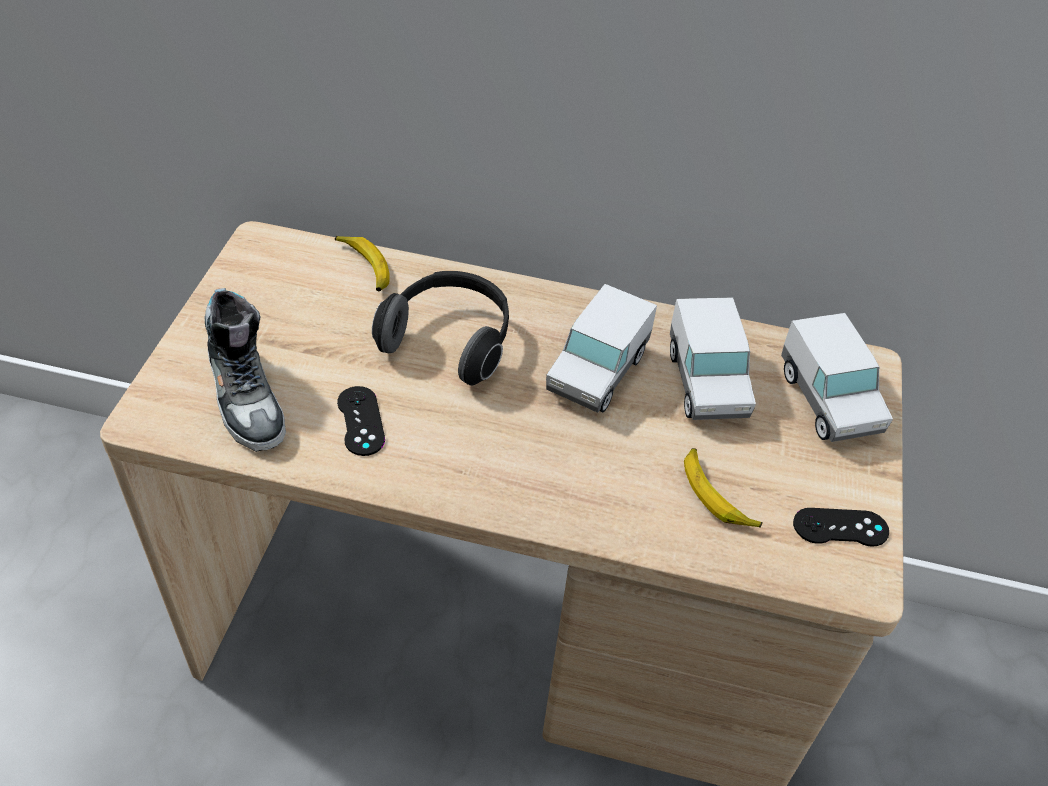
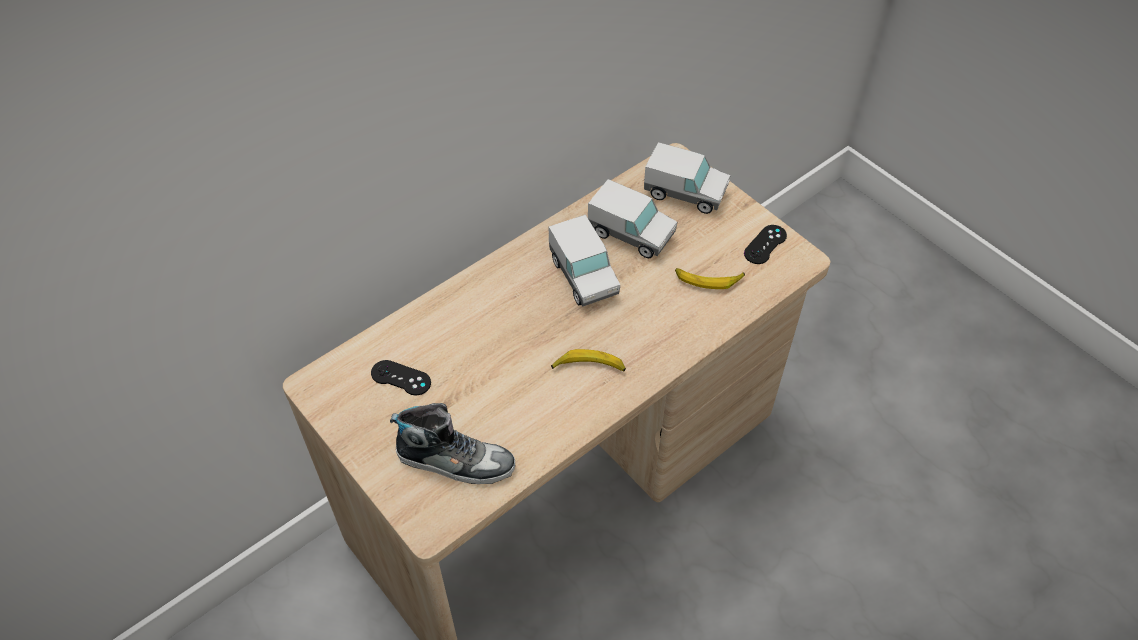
camera: 50 degrees left, 5 degrees up
(361, 421) = (526, 410): black game controller -> black game controller (401, 378)
(365, 267) = (393, 339): banana -> banana (589, 367)
(450, 341) = (498, 331): headphones -> none

